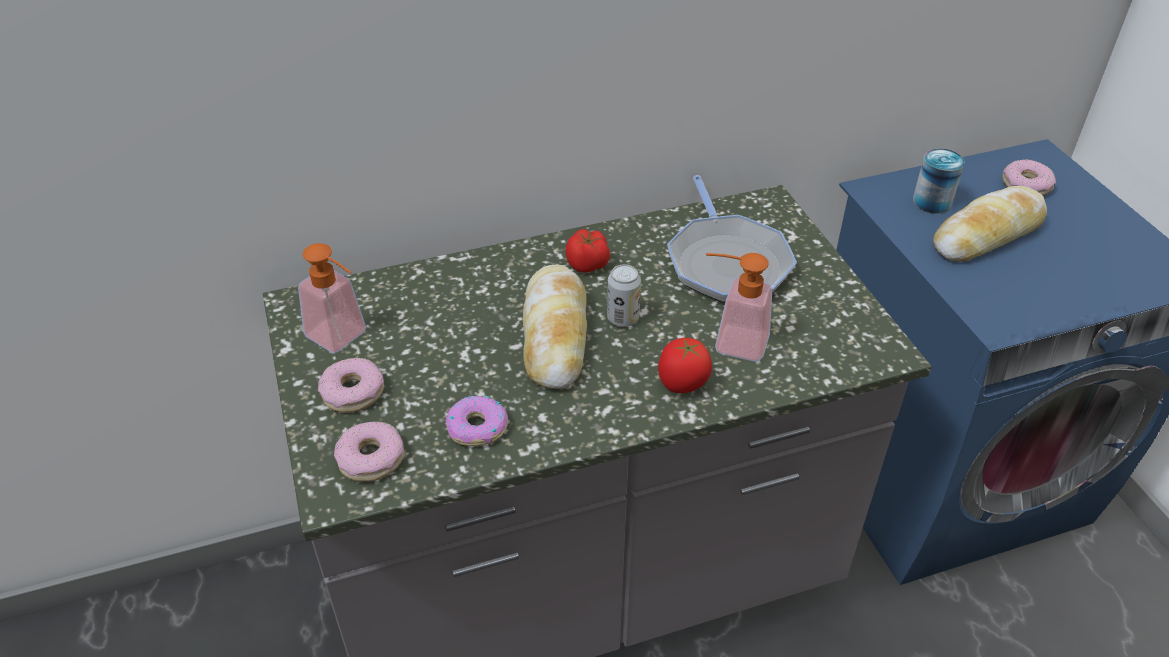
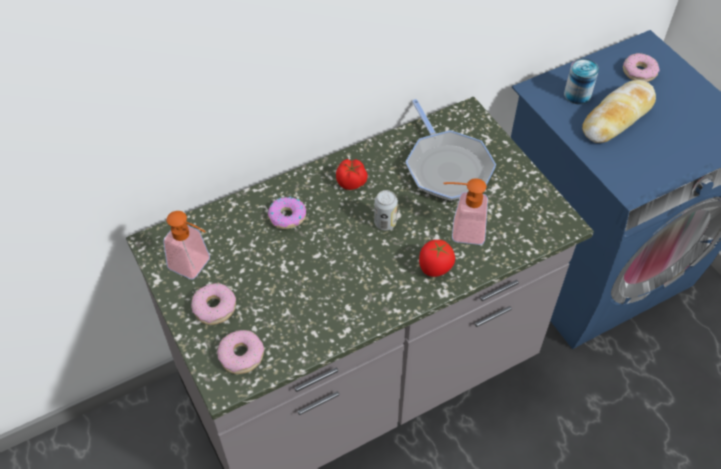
camera: 10 degrees left, 10 degrees up
(477, 428) = (306, 322): donut -> donut (287, 217)
(555, 335) = (341, 243): bread -> none

